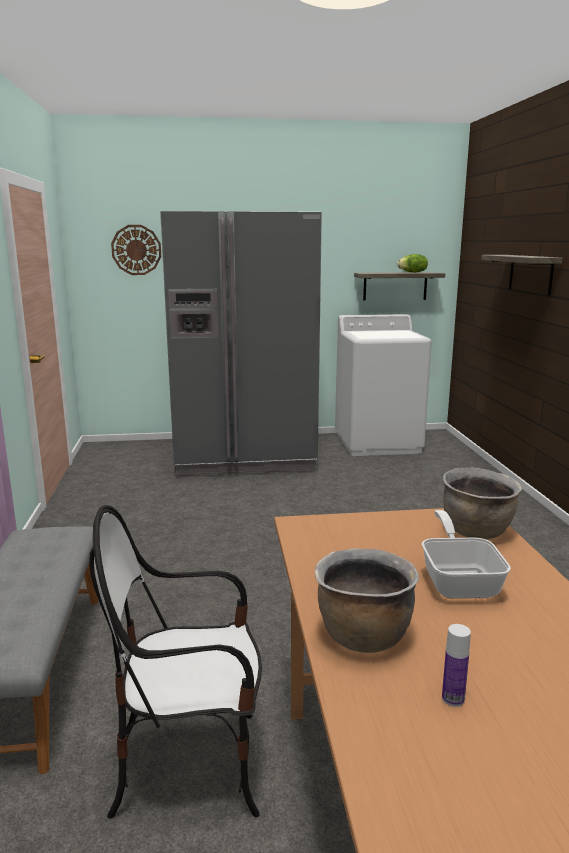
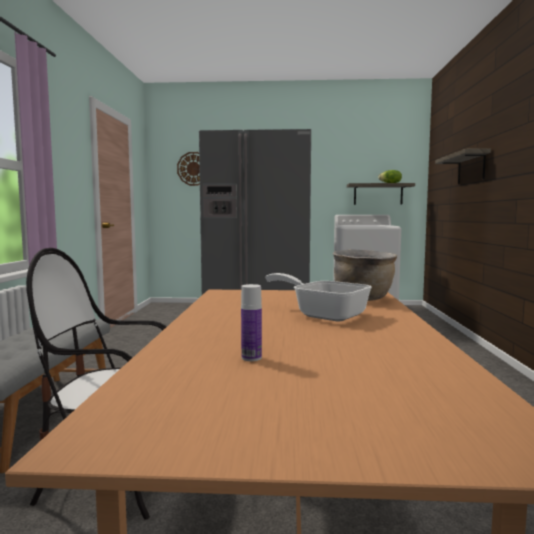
camera: 10 degrees right, 10 degrees down
(363, 636) = (211, 330): brown cooking pot -> none
(459, 580) = (323, 314): frying pan -> frying pan turned 60 degrees counterclockwise

